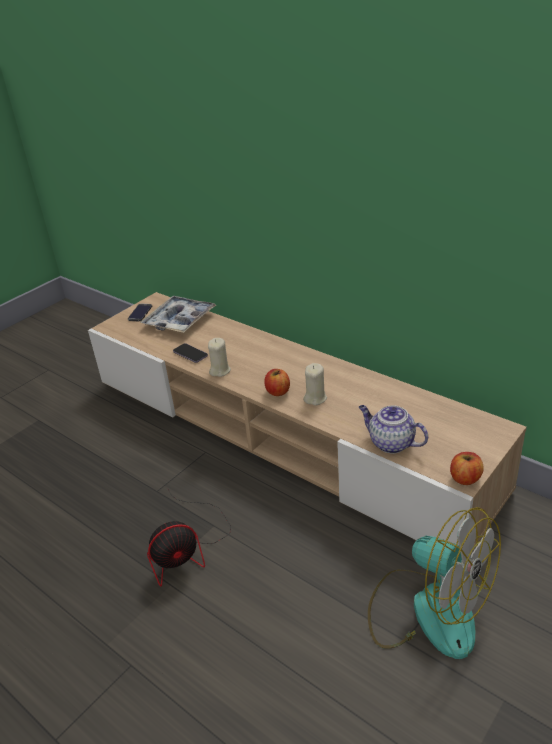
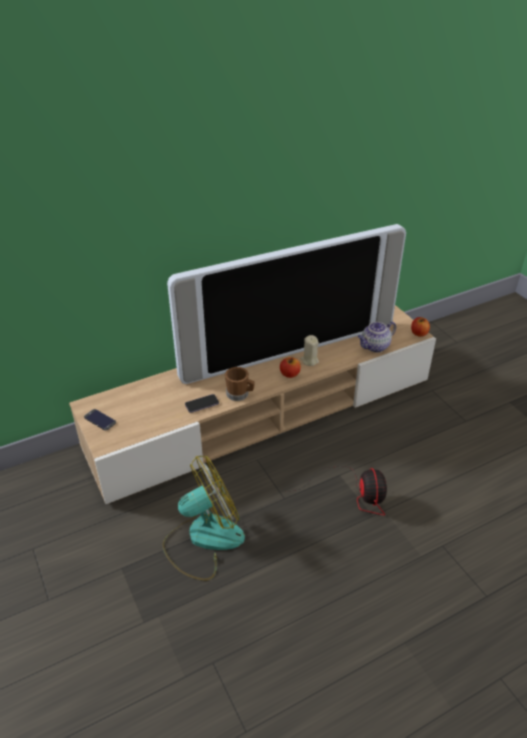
camera: 70 degrees left, 5 degrees up
(179, 320) = (140, 398): tray -> none
(220, 370) = (240, 394): beige candle -> brown mug
(327, 375) = (287, 348): none -> television
(428, 610) = (449, 405): fan -> fan (203, 539)

